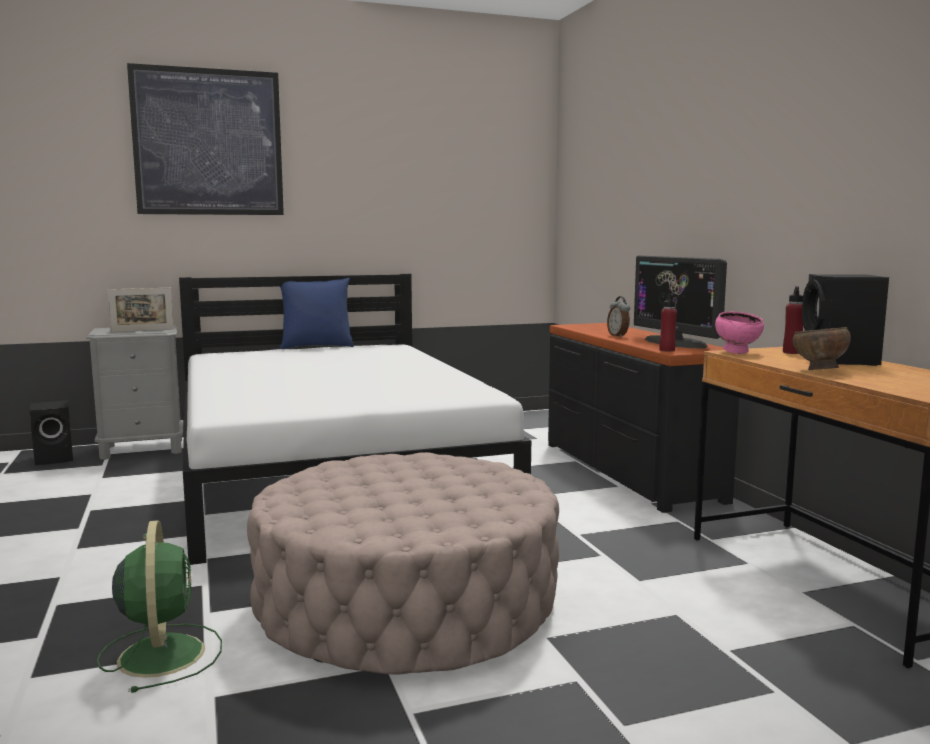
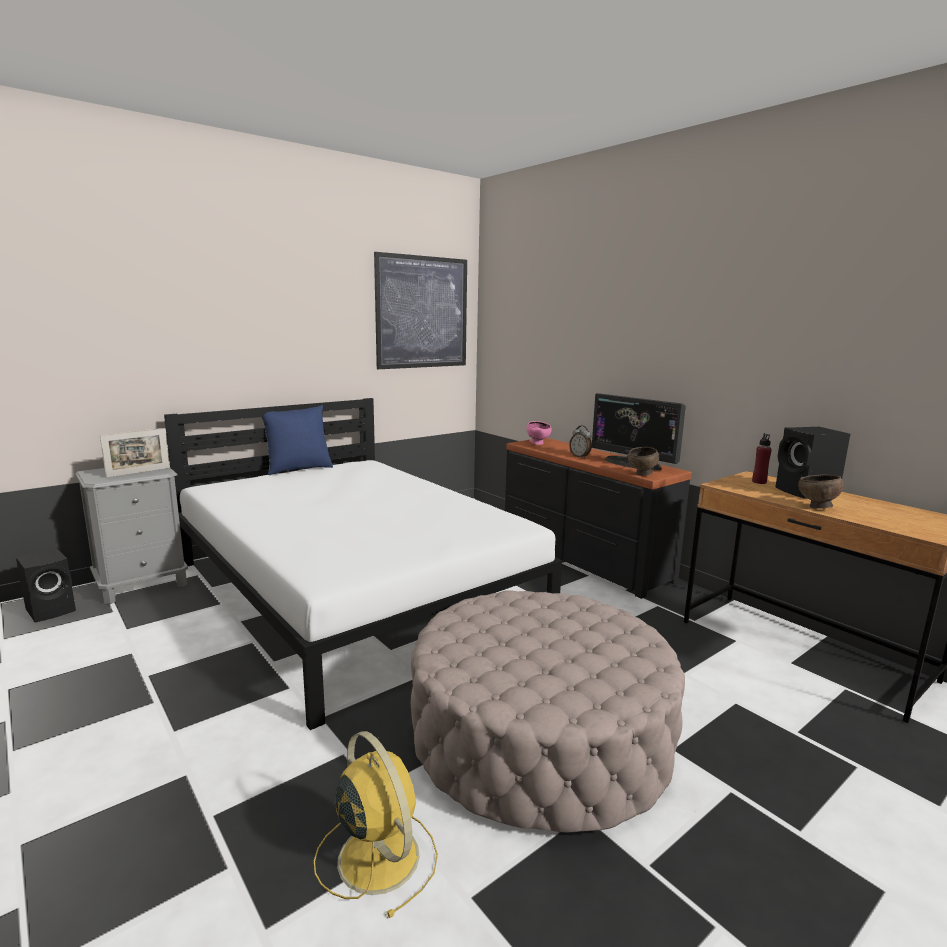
camera: 20 degrees left, 5 degrees up
(161, 653) = (376, 855): green fan -> yellow fan
(208, 142) = (185, 279): picture -> picture (422, 312)
(667, 350) = (642, 474): red bottle -> brown bowl
(738, 352) = (727, 485): pink bowl -> pink bowl (538, 443)

